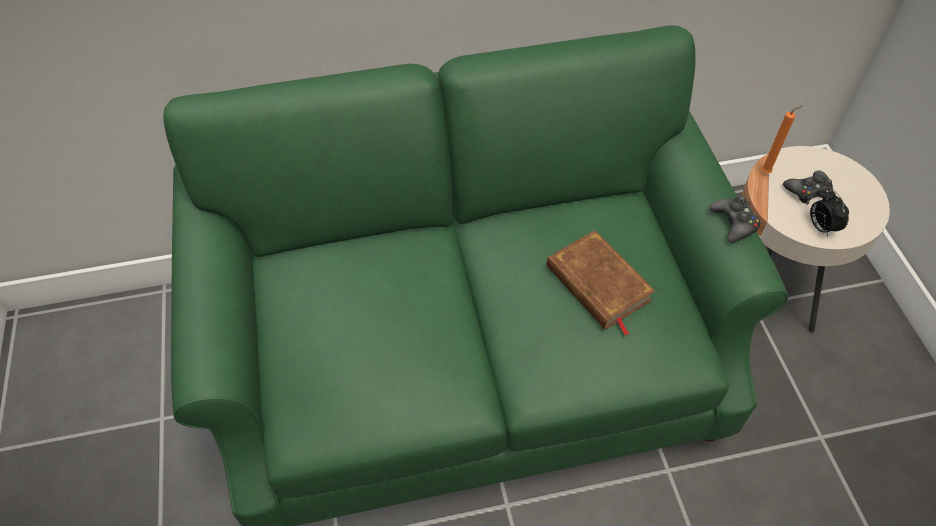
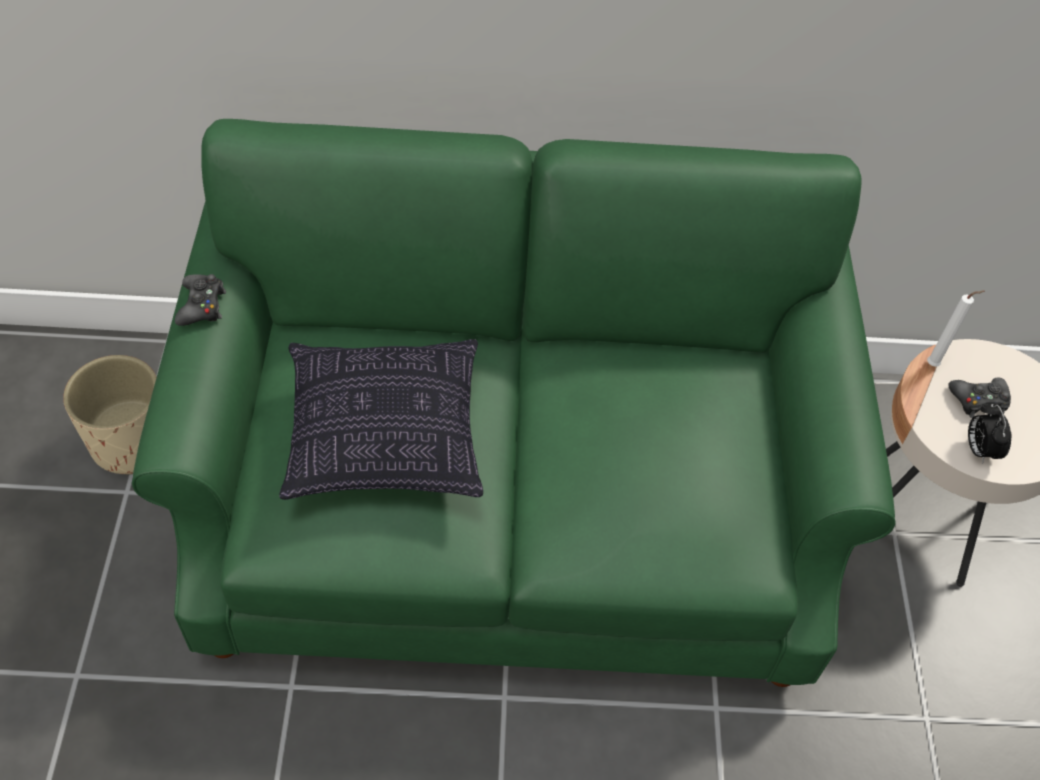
camera: 10 degrees right, 0 degrees up
(155, 378) = (131, 442): none -> beige planter
(371, 325) = (384, 436): none -> pillow
(598, 284) = (668, 452): brown book -> none
(734, 223) = (854, 417): black game controller -> black game controller (202, 305)
(767, 172) = (934, 365): orange candle -> white candle

